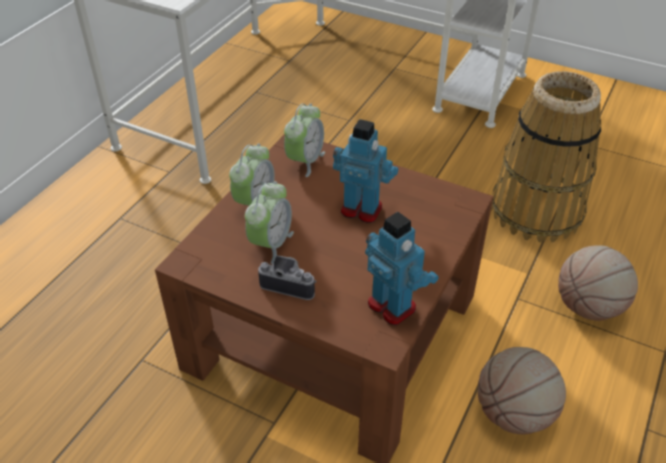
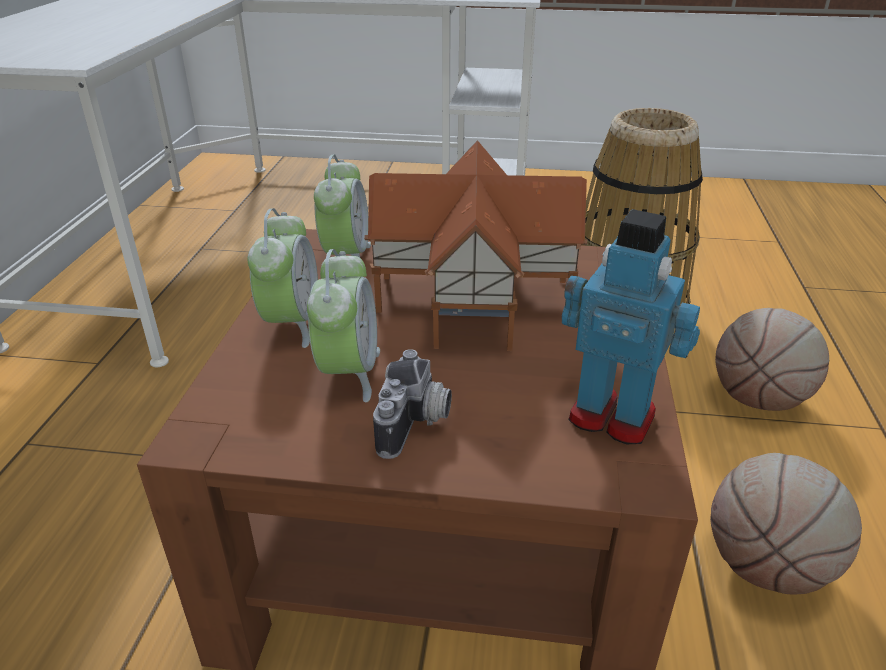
camera: 20 degrees left, 10 degrees down
(290, 283) = (416, 424): camera -> camera turned 105 degrees clockwise
(362, 209) = (470, 297): toy robot -> toy house

